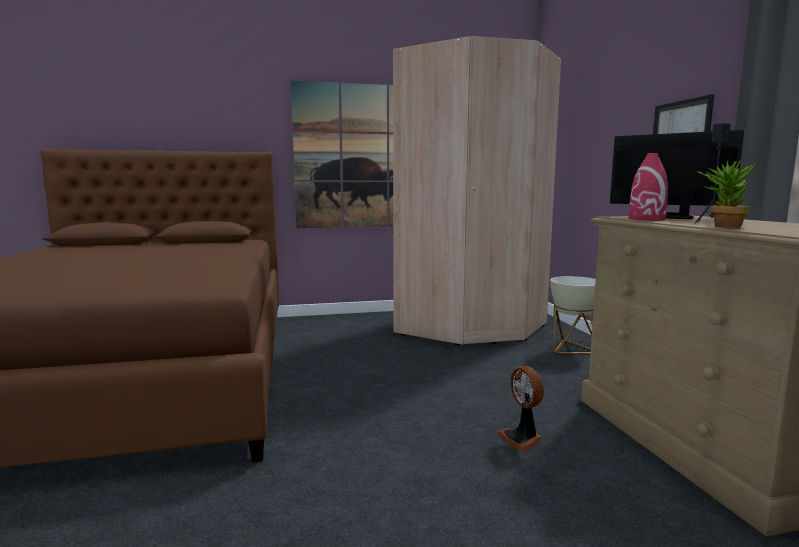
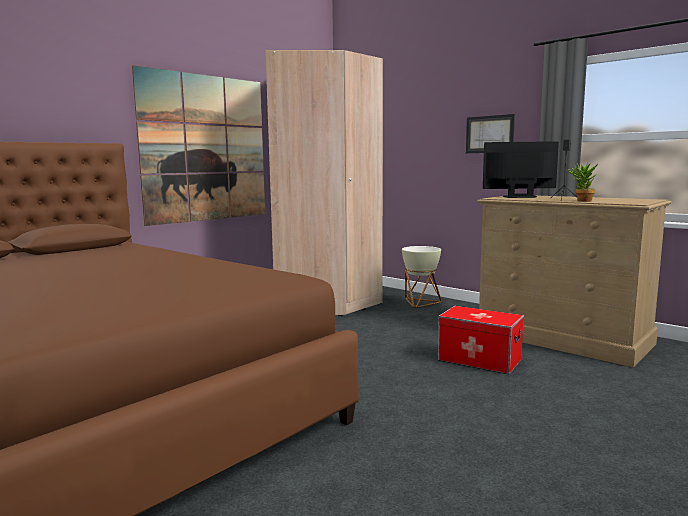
camera: 35 degrees left, 0 degrees up
(522, 439) = (479, 360): fan -> storage box
(647, 219) = (519, 198): red vase -> none

